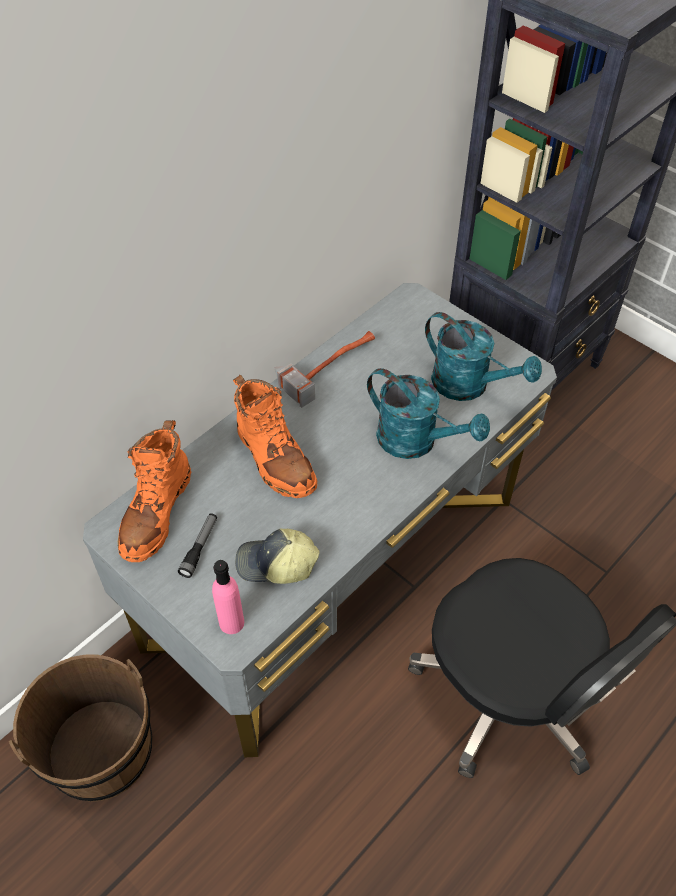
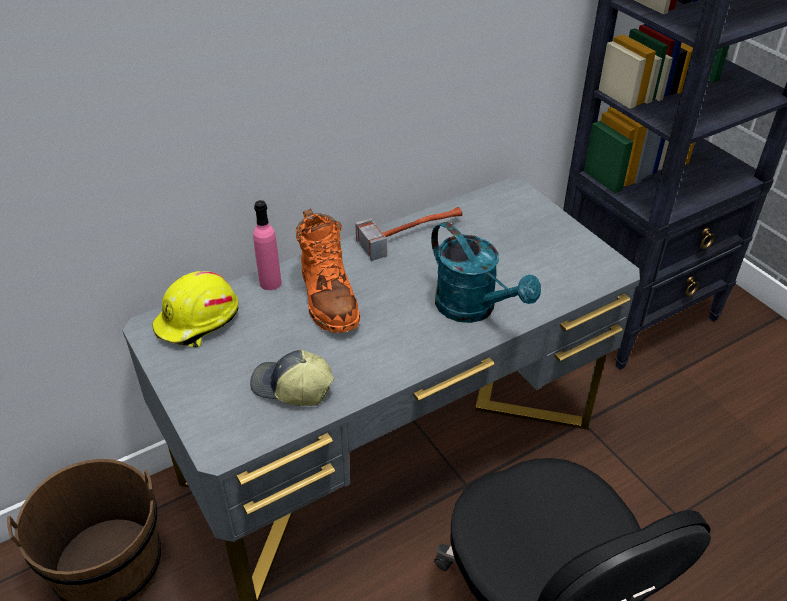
camera: 15 degrees right, 10 degrees down
(156, 512) = (198, 321): orange boot -> yellow hard hat
(199, 548) = (225, 359): flashlight -> none
(231, 622) = (227, 430): pink bottle -> pink bottle (270, 283)
(469, 385) = (545, 271): turquoise watering can -> none

